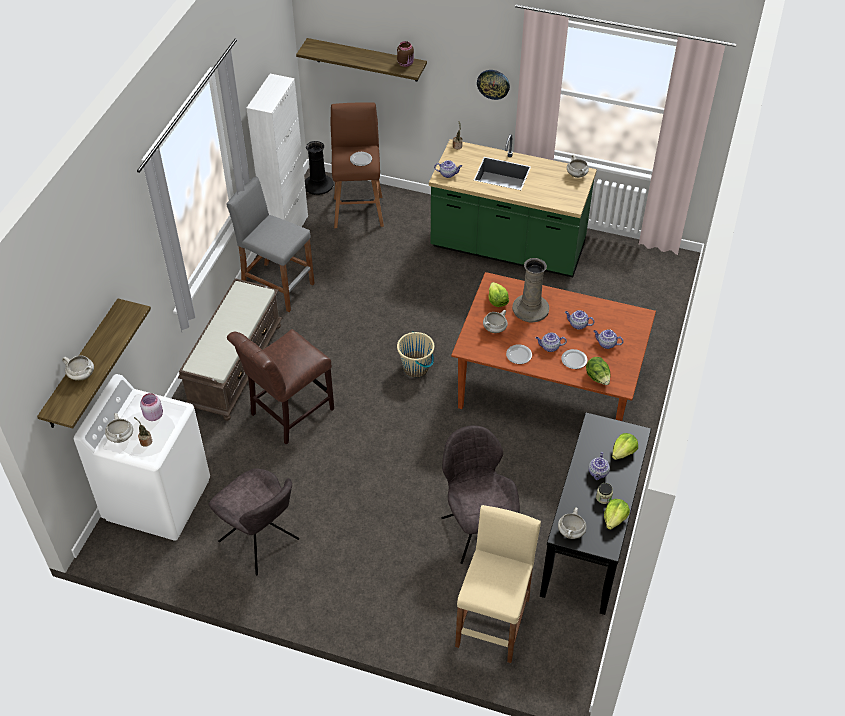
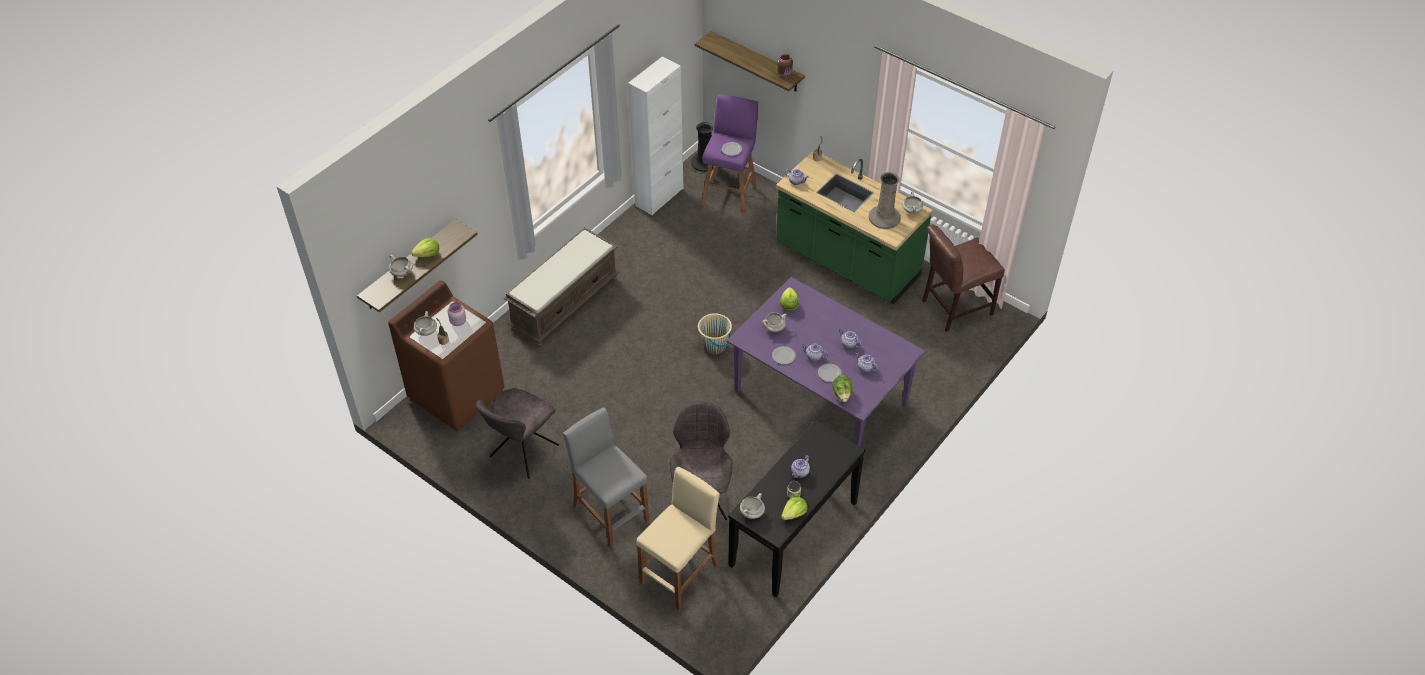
camera: 20 degrees right, 0 degrees up
(158, 499) = (457, 394): white washing machine -> brown washing machine
(261, 542) = (522, 452): grey chair -> grey chair turned 60 degrees clockwise
(277, 287) = (629, 244): grey stool -> grey stool (610, 513)
(288, 413) = (590, 354): brown chair -> brown chair (953, 308)
(358, 210) = (729, 194): brown stool -> purple stool
(493, 84) = (857, 110): wall clock -> none
(530, 309) = (814, 319): beige vase -> beige vase (884, 217)
(547, 390) = (819, 397): brown dining table -> purple dining table
(623, 452) = (830, 462): lettuce -> lettuce (428, 254)

